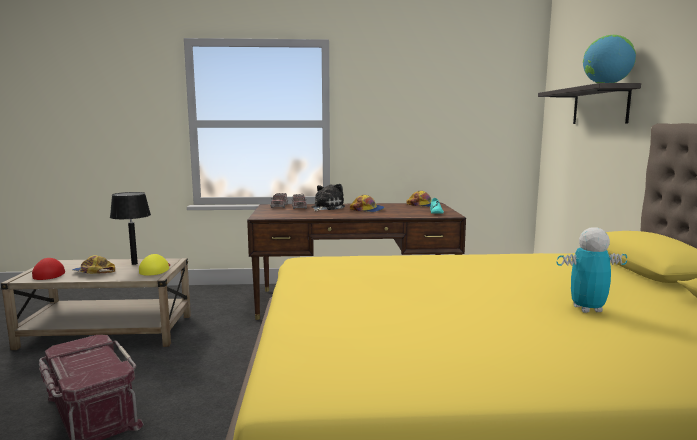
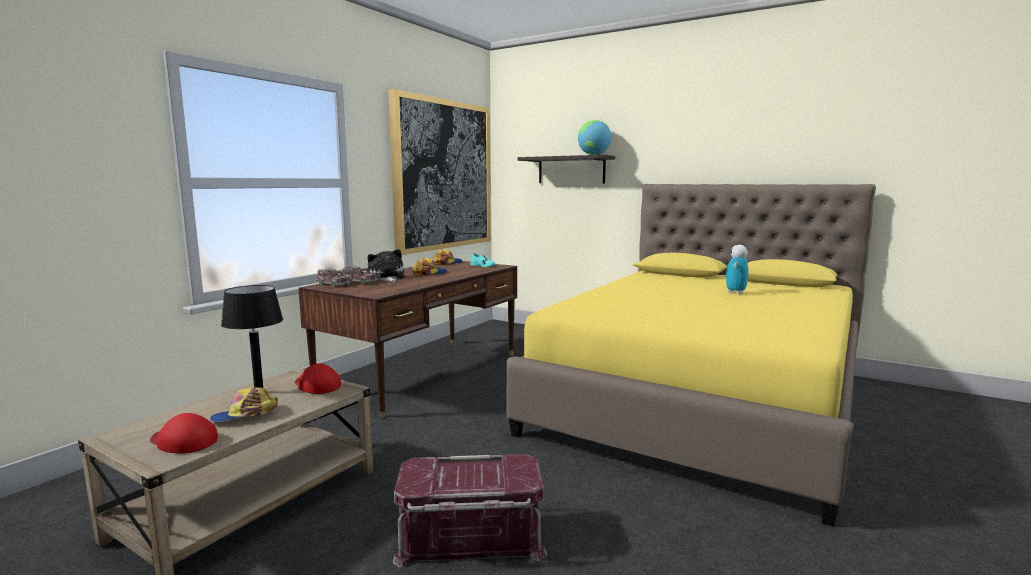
camera: 55 degrees left, 0 degrees up
(156, 269) = (317, 385): yellow cap -> red cap
(457, 116) = (443, 175): none -> picture

